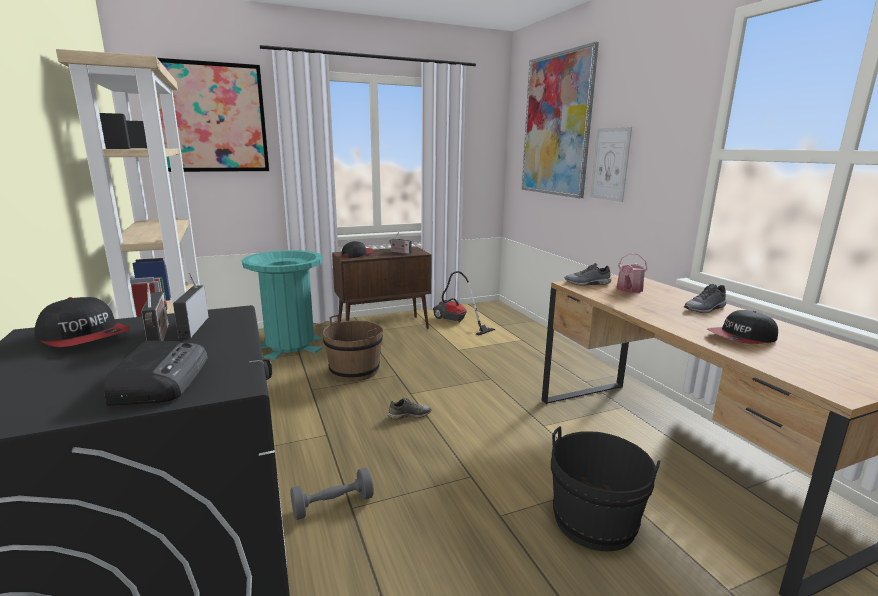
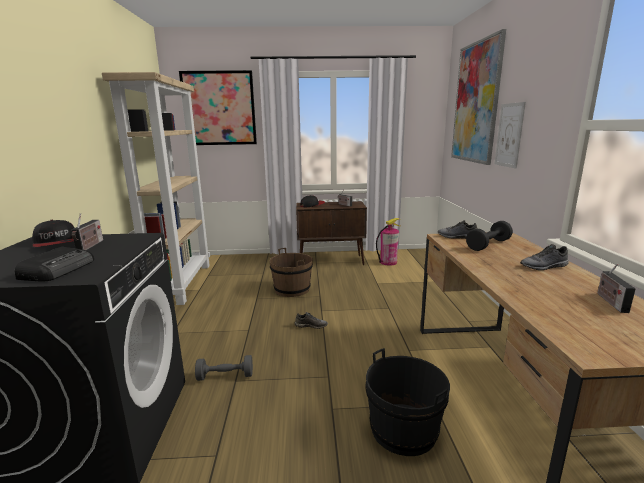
camera: 20 degrees right, 0 degrees up
(194, 326) = (114, 242): radio -> radio (610, 301)
(290, 345) = (260, 267): turquoise trash can -> none
(456, 322) = (388, 262): vacuum cleaner -> fire extinguisher
(628, 290) = (488, 245): watering can -> black dumbbell
(742, 337) = (549, 294): cap -> none

